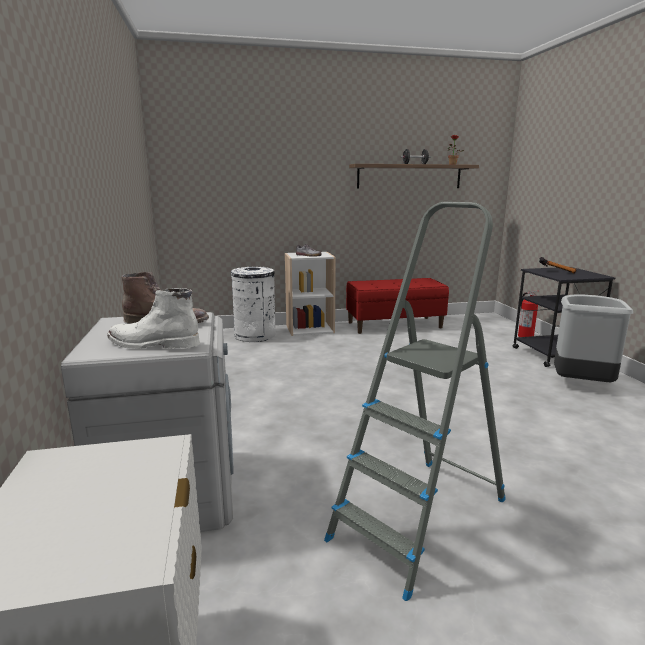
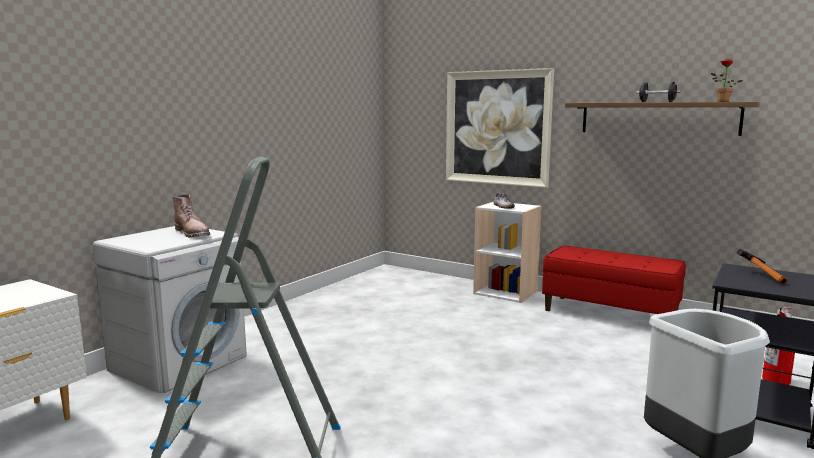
camera: 45 degrees right, 5 degrees down
(152, 344) = (144, 242): white boot -> none
(255, 335) = (443, 285): white trash can -> none
(283, 186) = (497, 127): none -> picture

